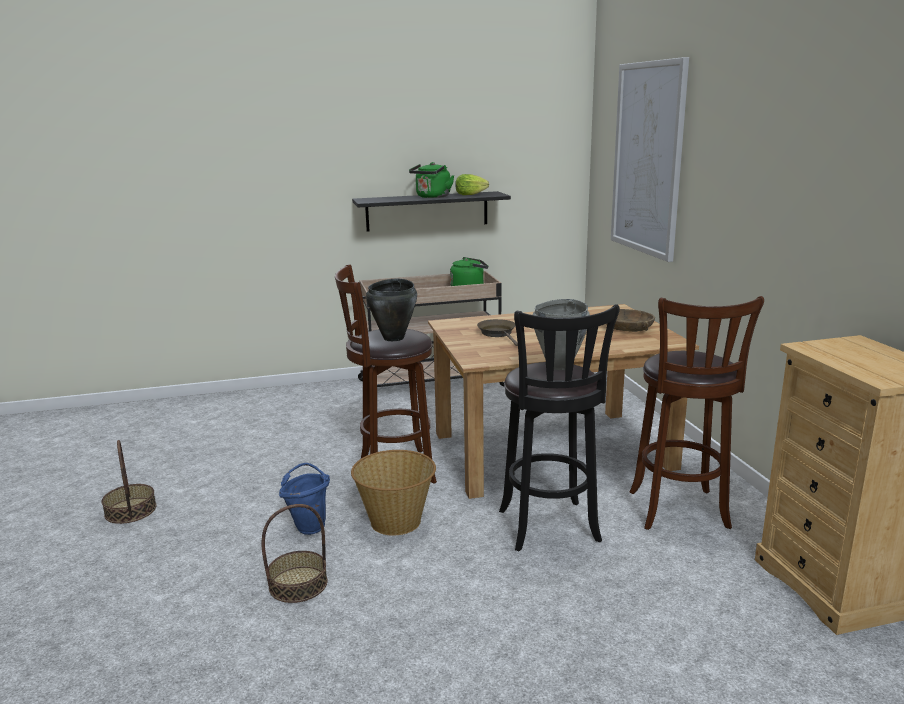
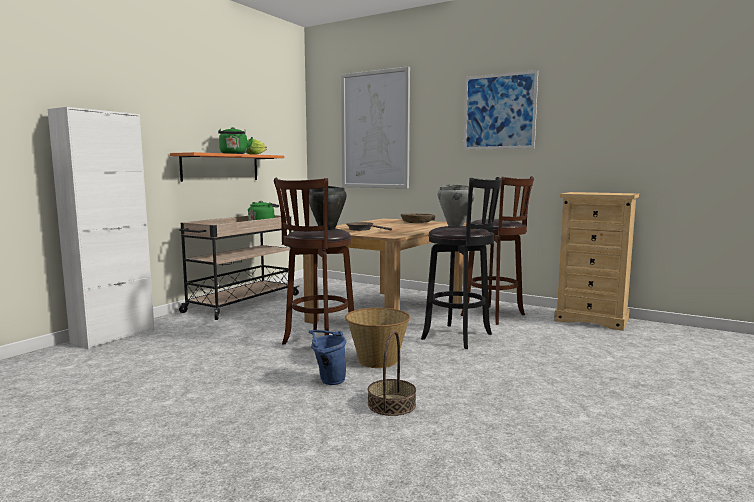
camera: 45 degrees left, 10 degrees down
(131, 510) = (147, 427): basket -> none
(270, 395) = (113, 336): none -> white cabinet
(427, 211) = (220, 167): black shelf -> orange shelf
(784, 153) = (499, 111): none -> picture

